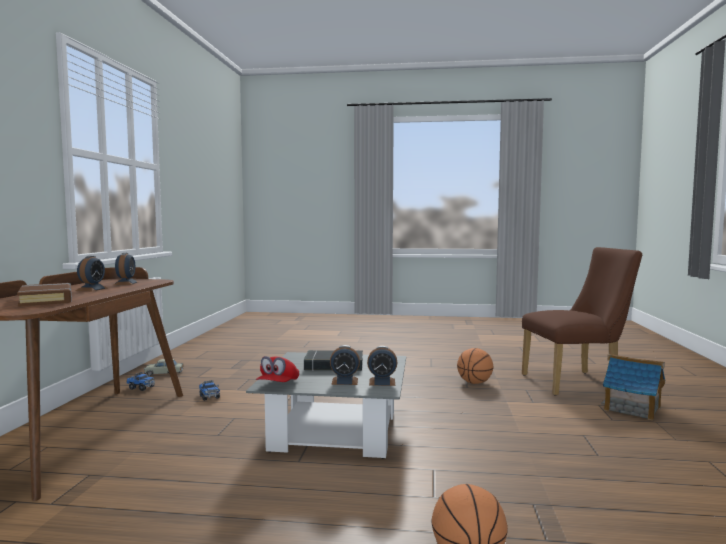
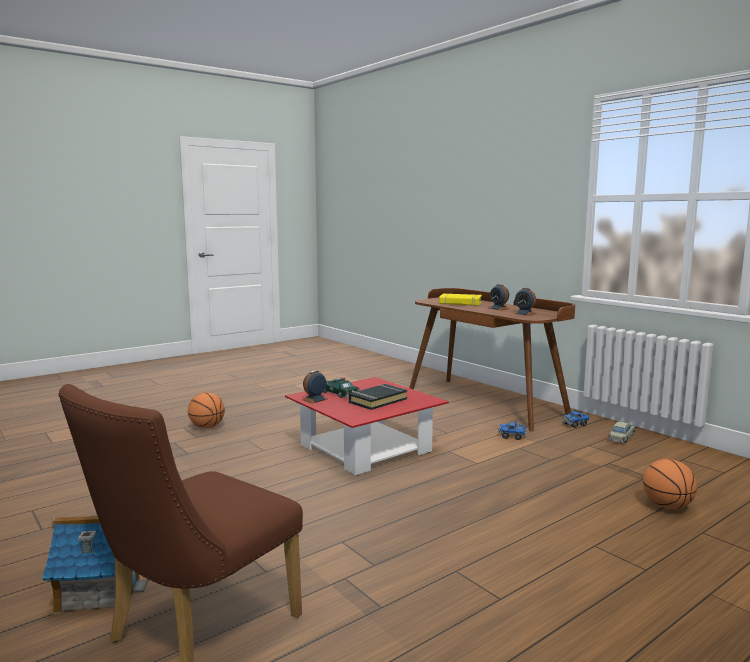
camera: 135 degrees right, 5 degrees up
(46, 300) = (460, 303): brown book -> yellow book
(278, 385) = (368, 382): red cap -> none
(335, 431) = (365, 448): grey coffee table -> red coffee table
(344, 381) = (338, 394): alarm clock -> toy car
(474, 383) = (344, 555): basketball -> basketball (667, 506)

